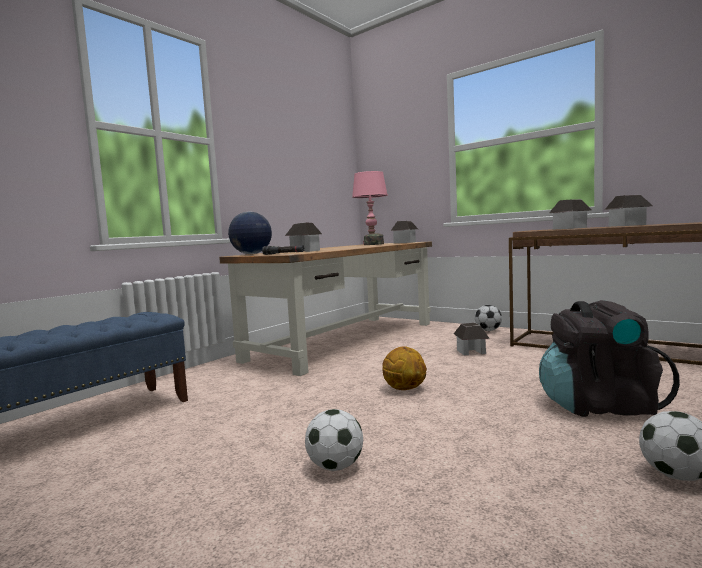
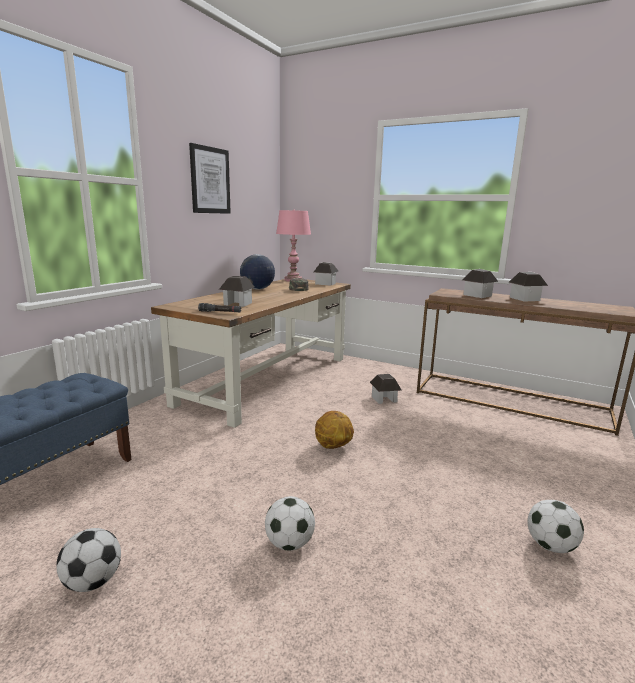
camera: 10 degrees left, 10 degrees up
(251, 254) = (183, 304): globe -> globe (257, 289)
(282, 145) = (210, 180): none -> picture
(488, 330) = (396, 371): football -> football (93, 582)
(599, 406) = (492, 469): black backpack -> none

